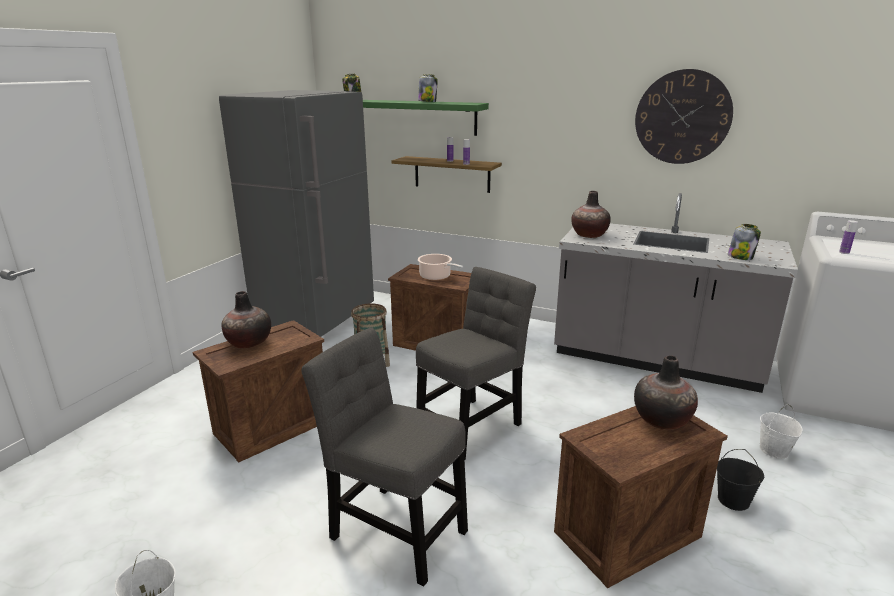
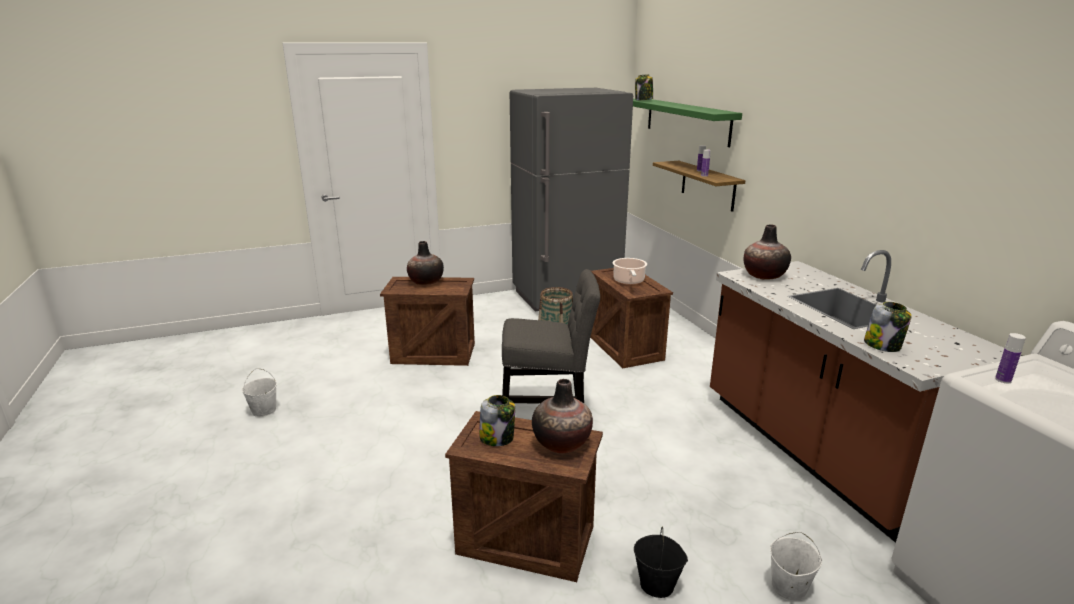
camera: 45 degrees right, 0 degrees up
(393, 530) = (402, 442): grey chair -> none
(427, 102) = (691, 107): jar -> jar (497, 438)
(655, 360) = (817, 452): grey counter -> brown counter
(682, 117) = (917, 152): wall clock -> none

